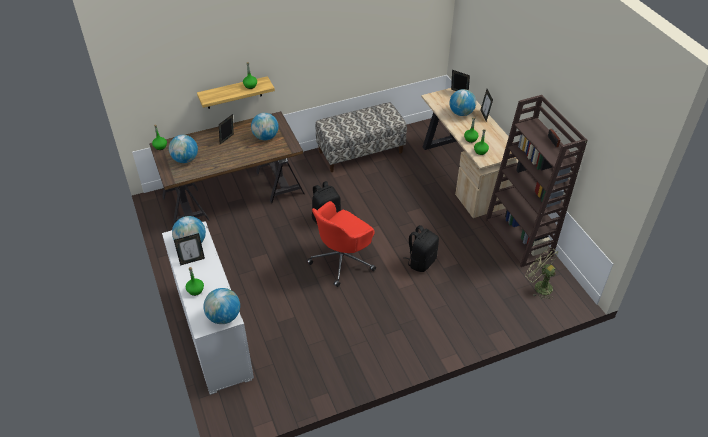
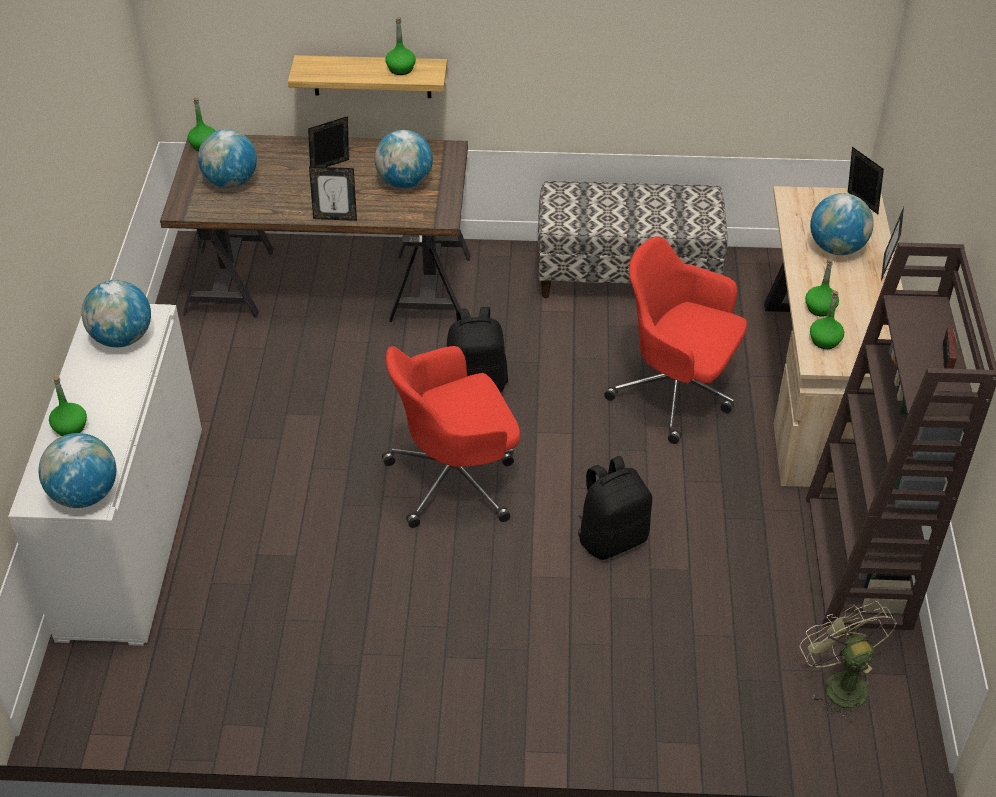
camera: 25 degrees right, 0 degrees up
(192, 260) = (102, 370): picture frame -> picture frame (335, 217)
(410, 194) = (676, 393): none -> red office chair

